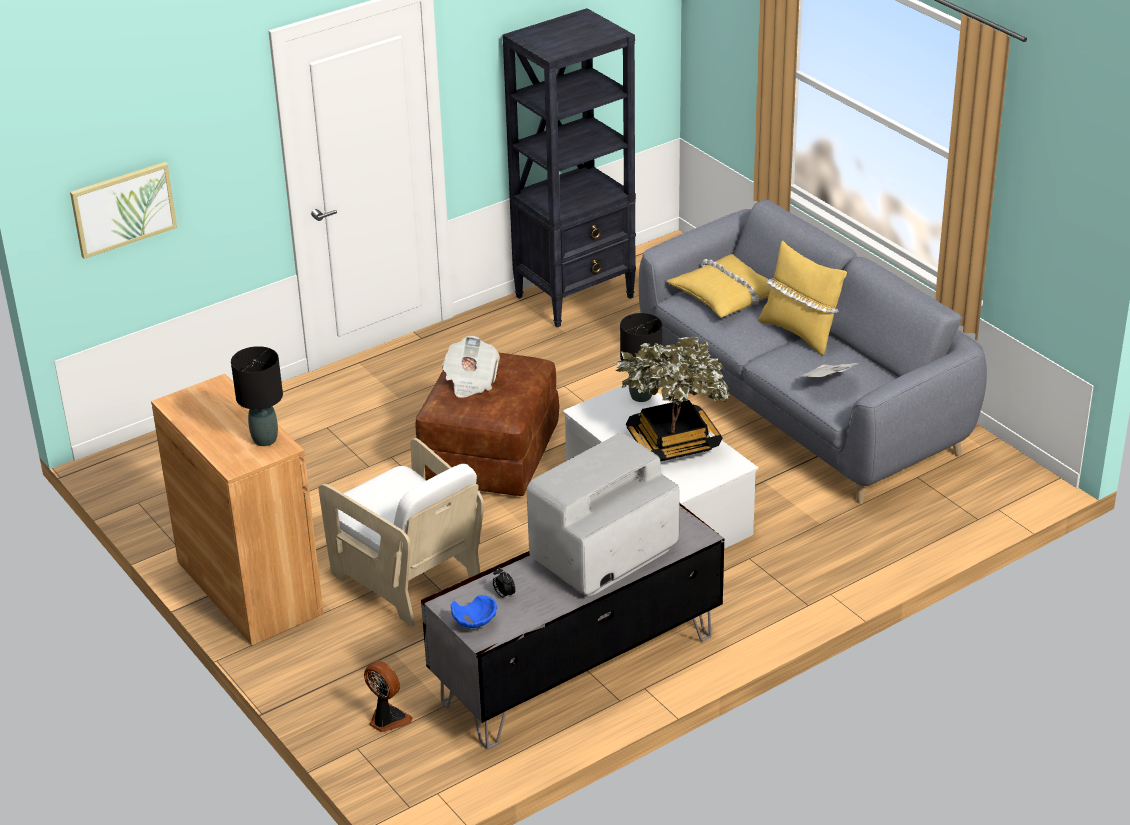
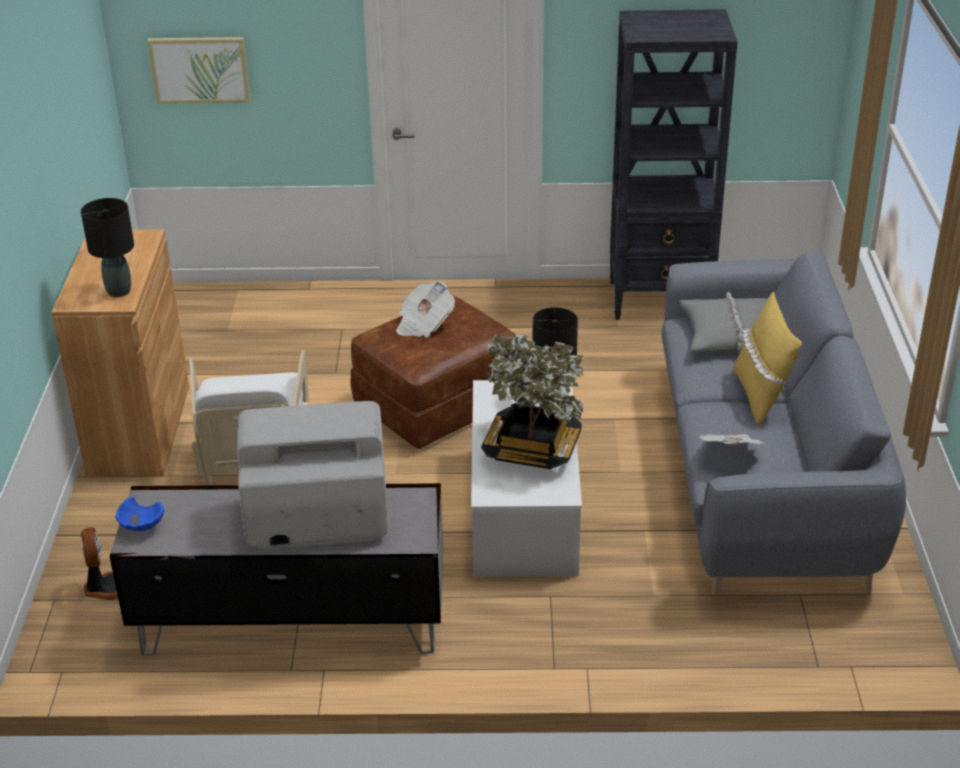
camera: 35 degrees right, 0 degrees up
(504, 595) = (195, 513): alarm clock -> none
(726, 295) = (730, 335): yellow pillow -> grey pillow

